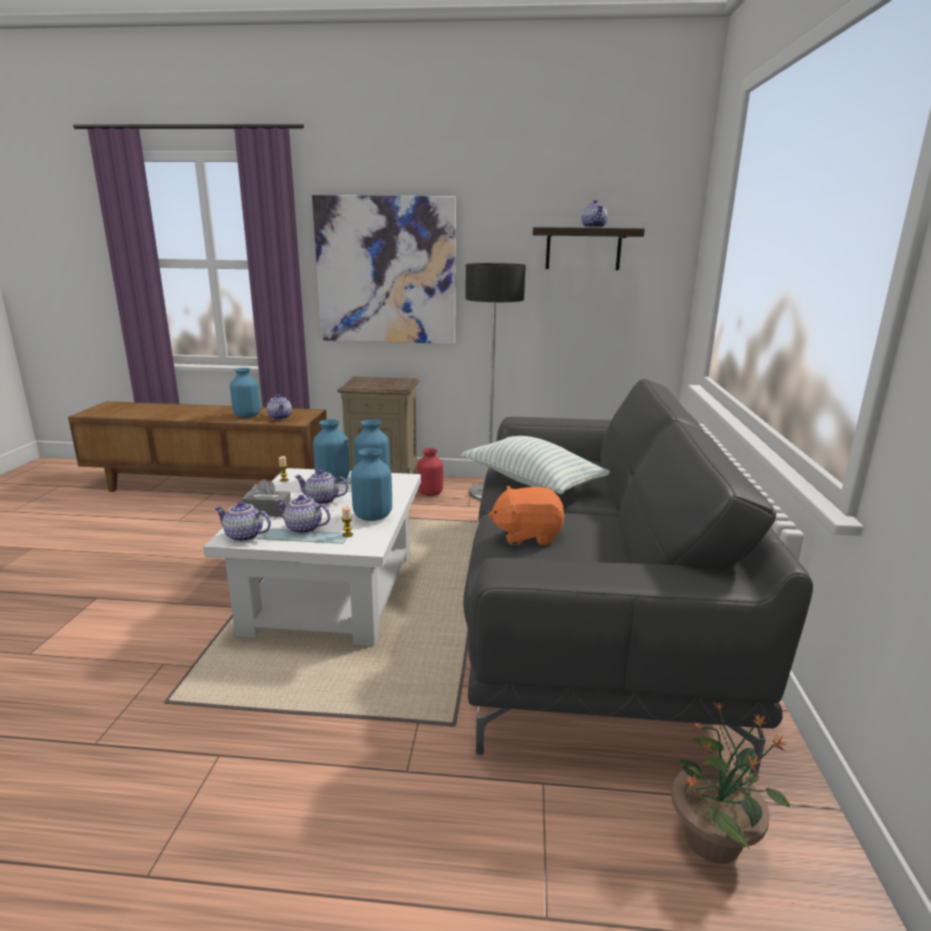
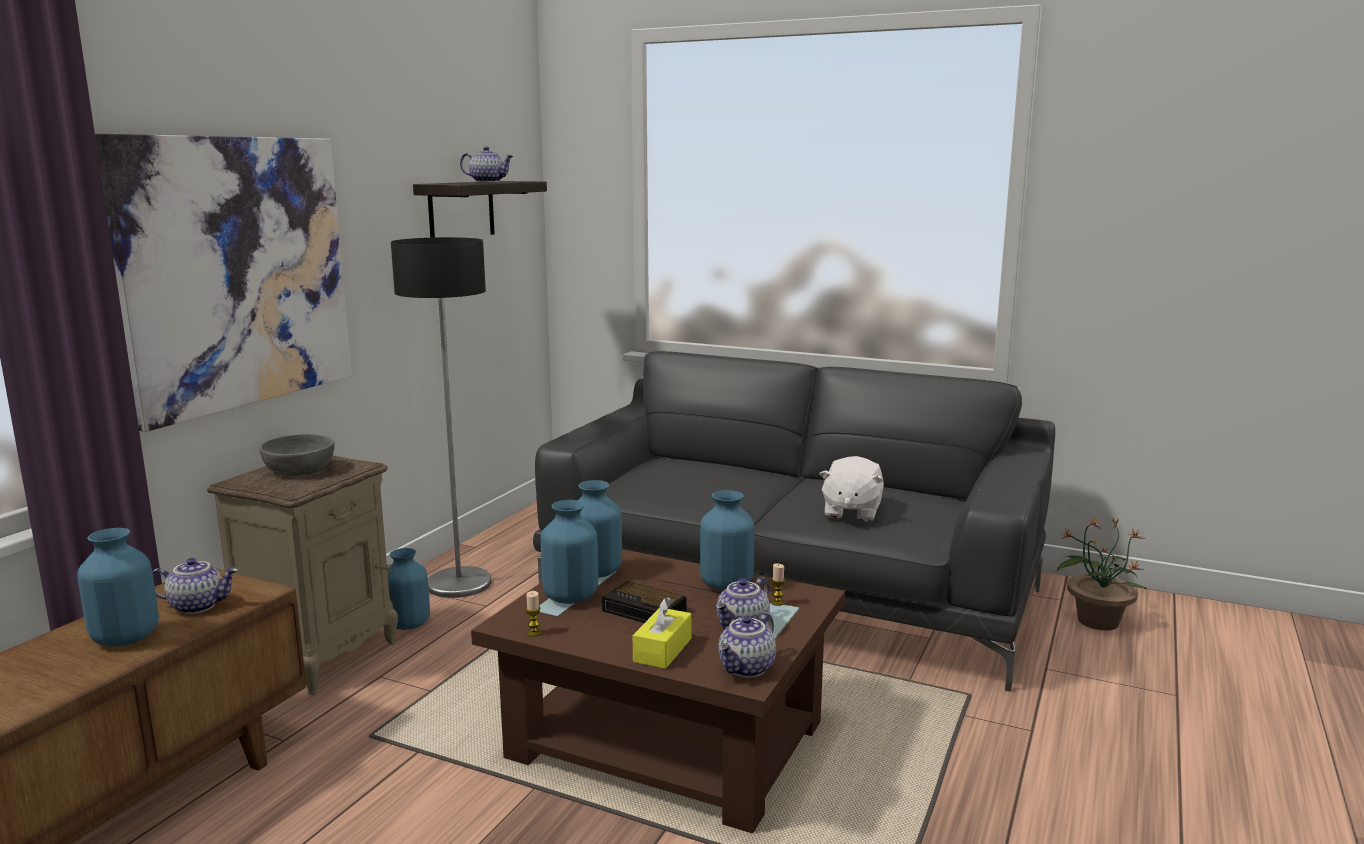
camera: 70 degrees left, 5 degrees down
(267, 511) = (662, 650): grey tissue box -> yellow tissue box
(321, 500) = (646, 611): teapot -> alarm clock
(332, 592) = (668, 741): white coffee table -> brown coffee table
(383, 382) = (300, 470): none -> grey bowl
(430, 493) = (408, 624): red vase -> blue vase
(527, 535) = (851, 512): orange plush toy -> white plush toy
(532, 482) = (707, 489): pillow -> none

